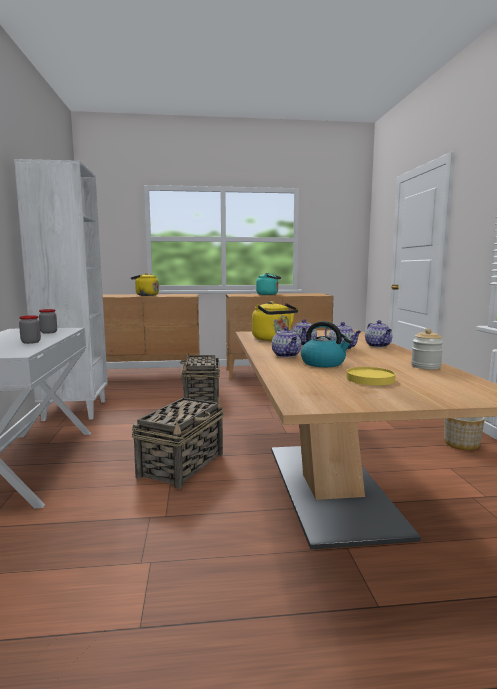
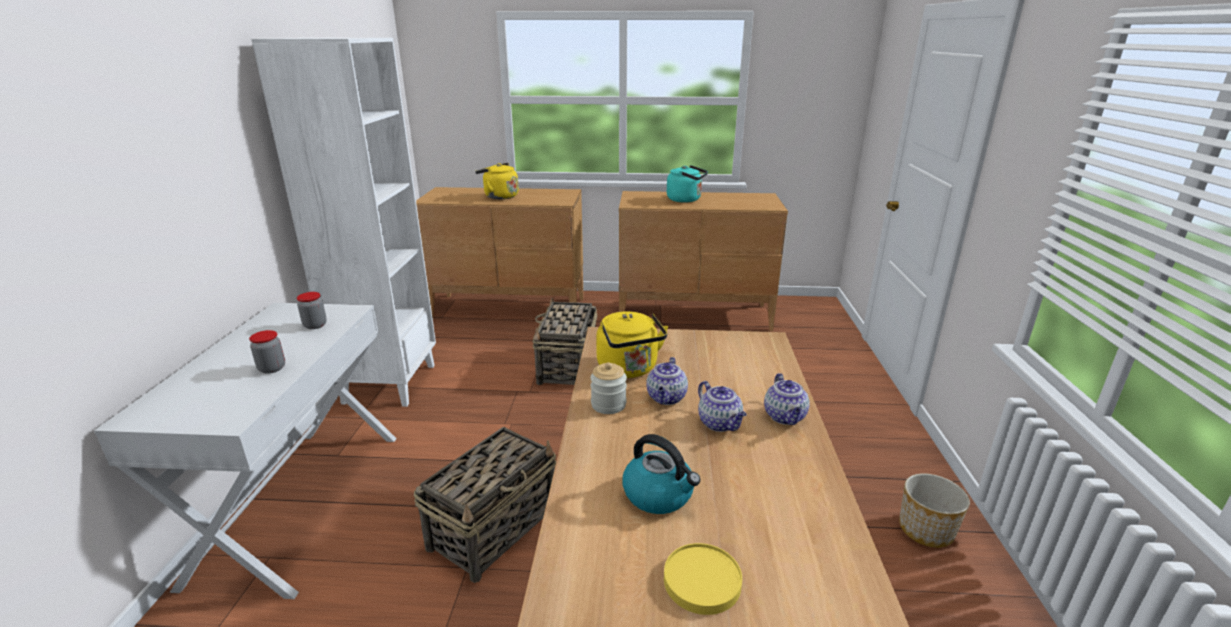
camera: 10 degrees right, 15 degrees up
(286, 355) = (617, 449): teapot -> none
(425, 366) = (822, 530): jar -> jar (608, 405)

